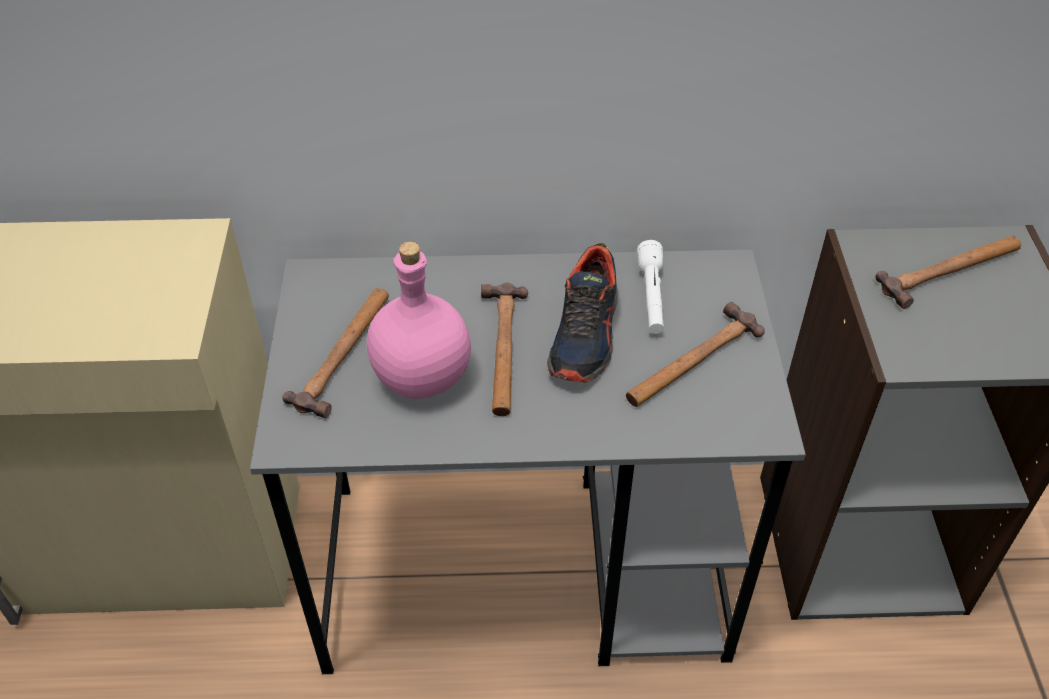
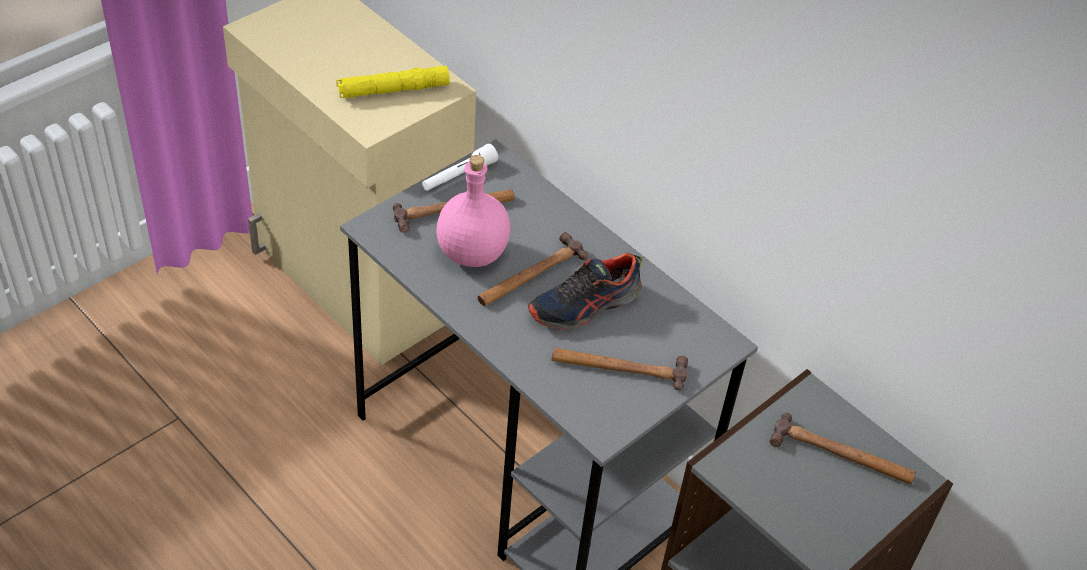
camera: 45 degrees right, 0 degrees up
(141, 280) = (393, 90): none -> yellow flashlight
(651, 297) = (652, 319): white flashlight -> white flashlight (459, 176)

